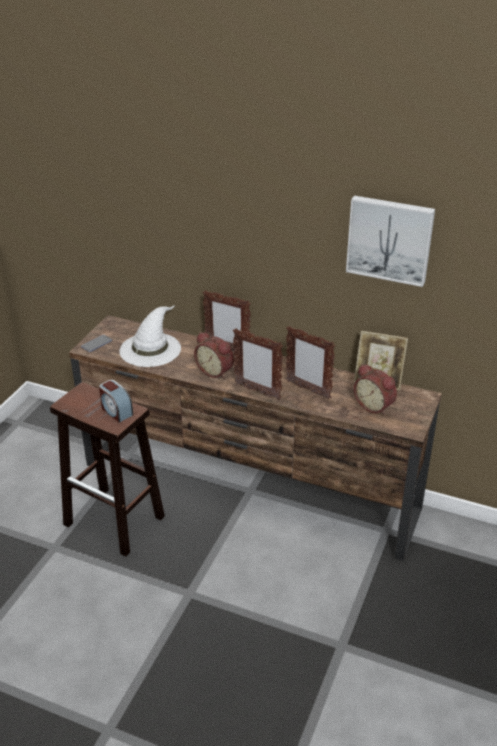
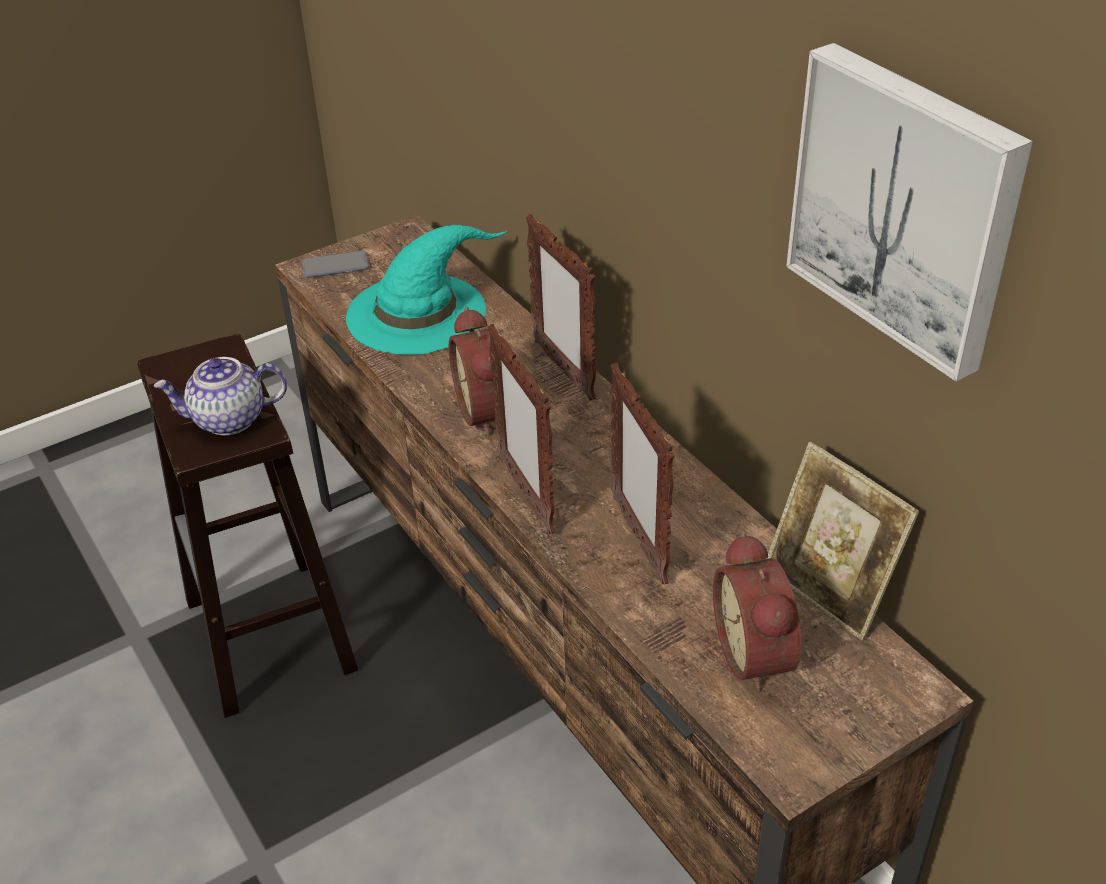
camera: 35 degrees right, 5 degrees up
(116, 411) = (228, 420): alarm clock -> teapot
(150, 349) = (418, 312): white hat -> turquoise hat

